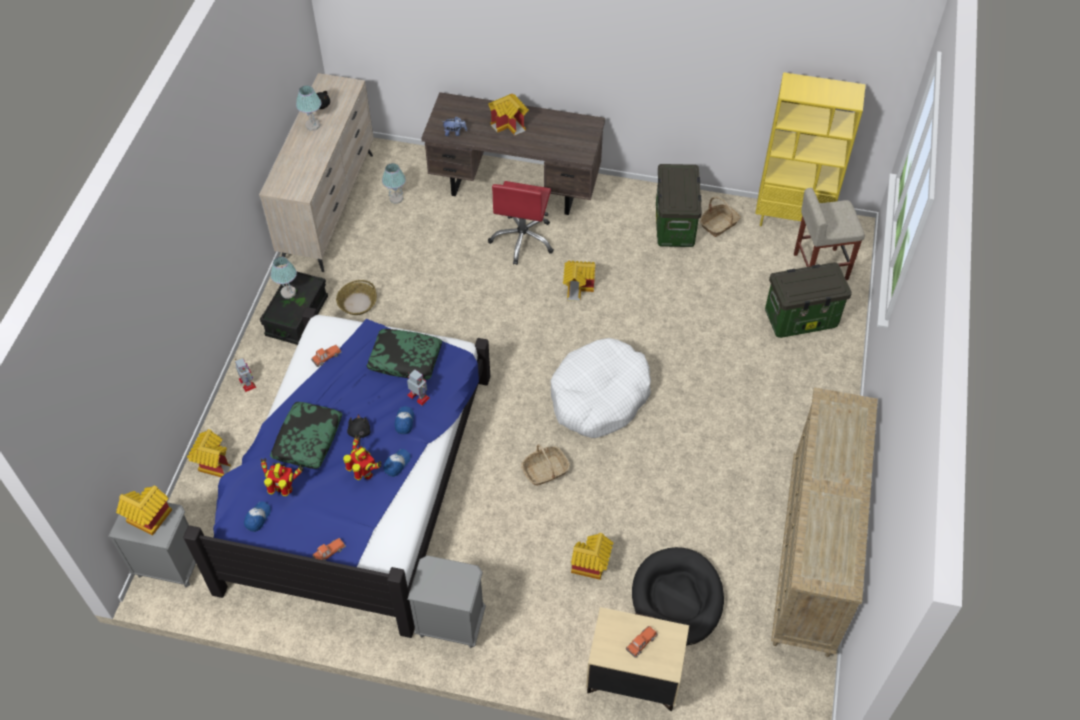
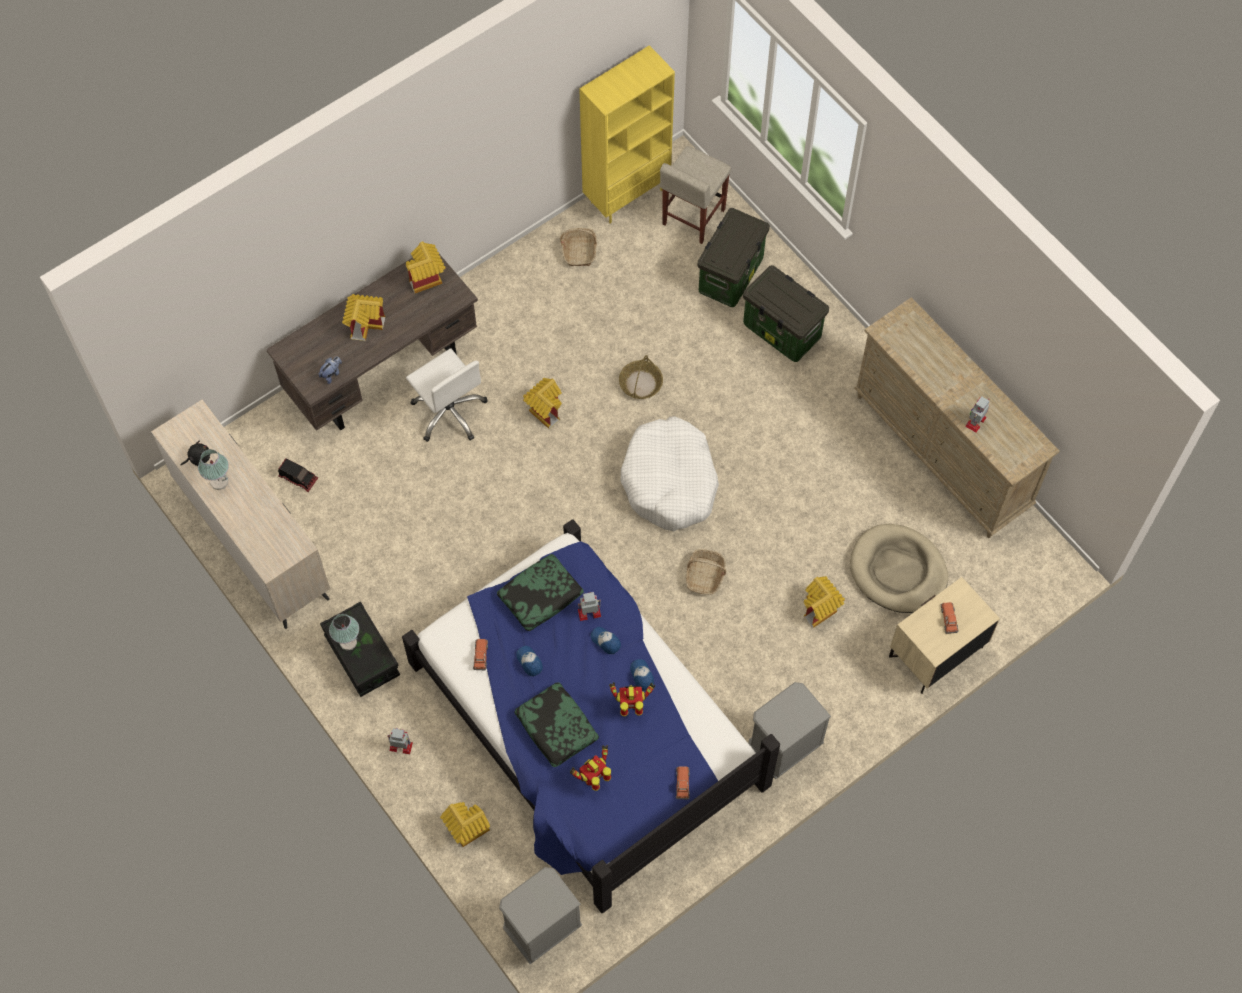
camera: 50 degrees left, 10 degrees up
(149, 521) = (540, 902): toy house -> toy house (427, 279)
(257, 518) = (602, 817): cap -> cap (529, 662)
(357, 303) = (394, 595): basket -> basket (640, 383)
(359, 434) = (586, 684): black plush toy -> none
(396, 198) = (298, 477): table lamp -> toy truck
(523, 240) = (449, 412): red office chair -> white office chair
(675, 226) = (549, 284): storage box -> storage box (783, 331)
(677, 598) = (898, 571): black dog bed -> beige dog bed
(819, 519) = (975, 421): none -> toy robot

